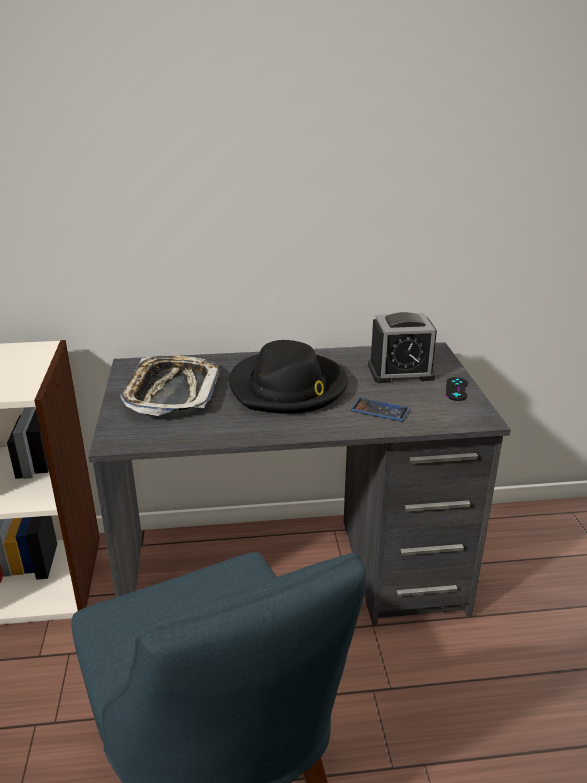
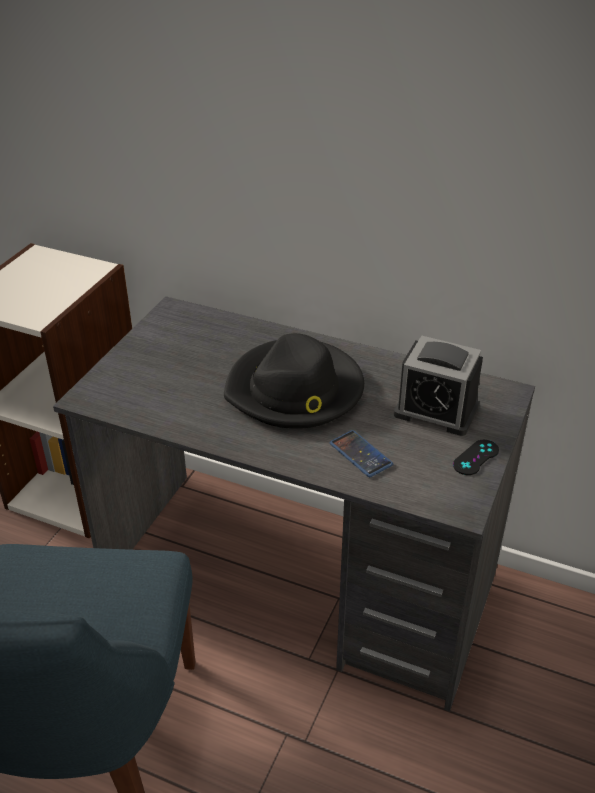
camera: 30 degrees right, 10 degrees up
(172, 391) = (181, 356): tray -> none

